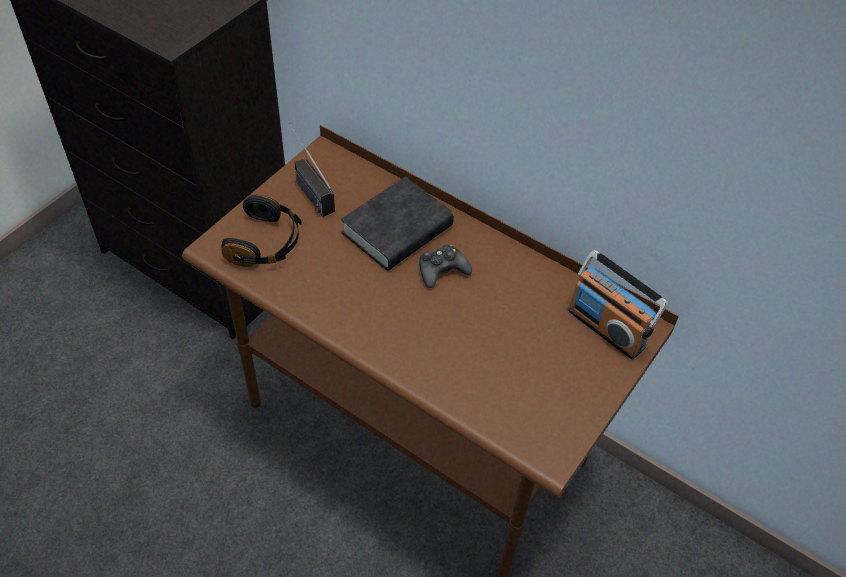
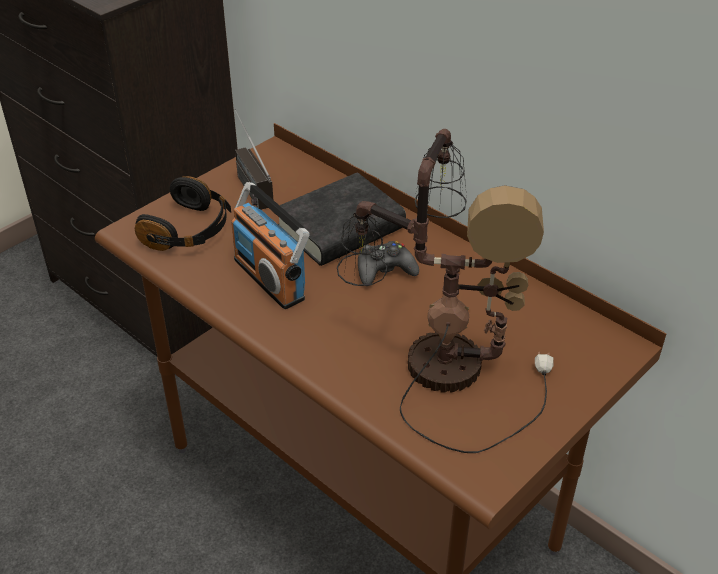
camera: 10 degrees right, 10 degrees down
(501, 356) = (440, 362): none -> table lamp
(607, 328) = (575, 344): radio -> radio (270, 279)

